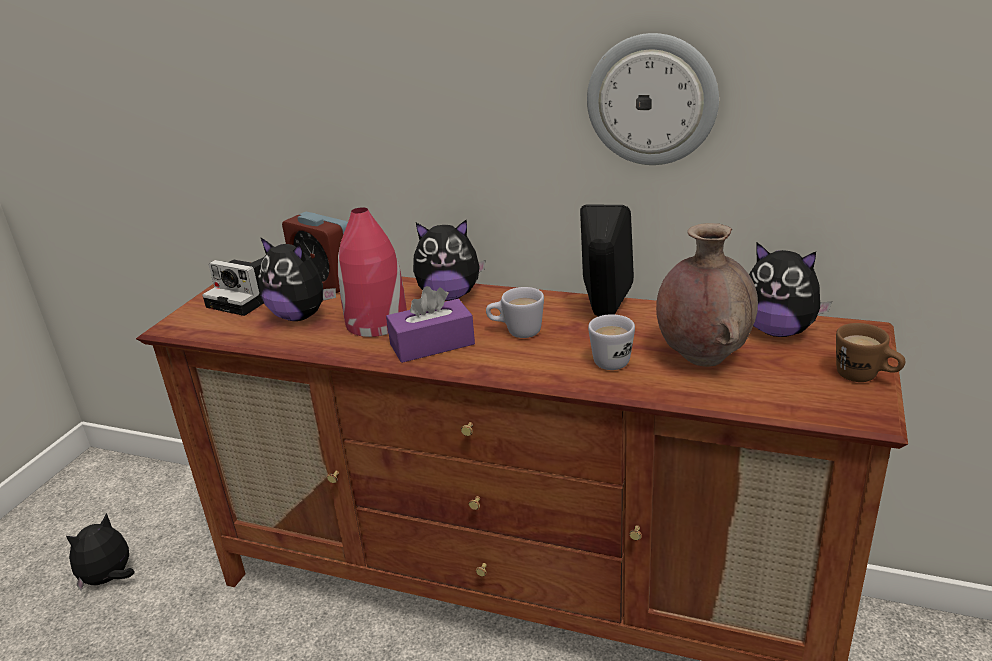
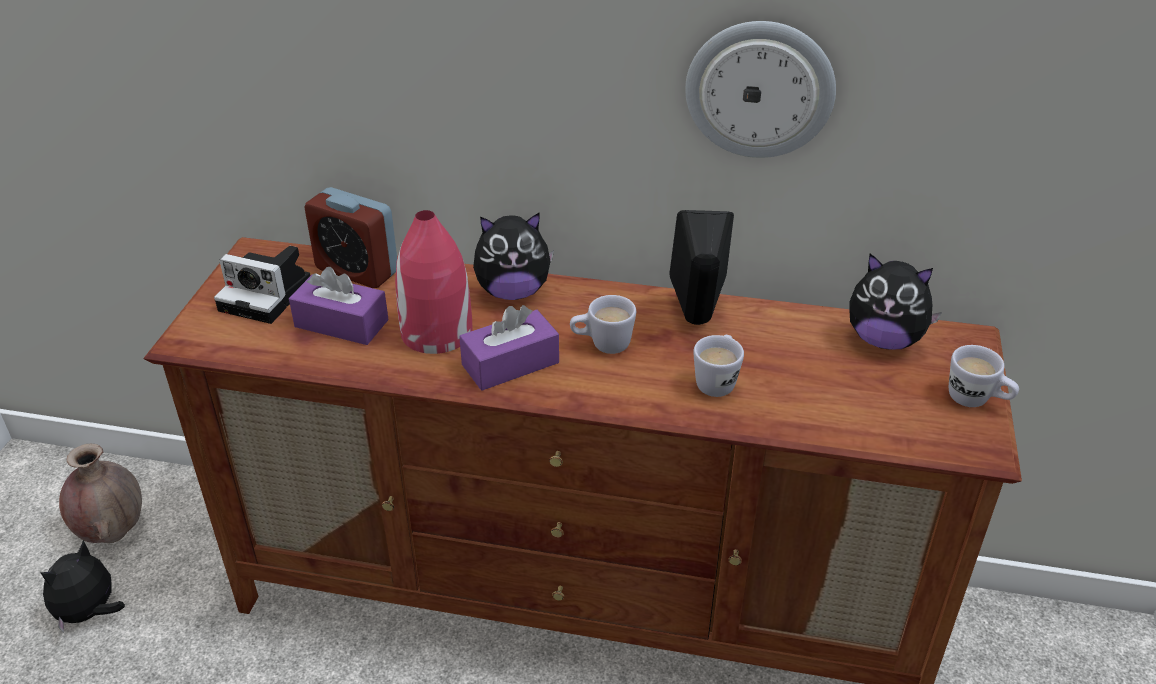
camera: 10 degrees left, 10 degrees up
(300, 316) = (341, 323): plush toy -> purple tissue box
(702, 357) = (809, 377): brown vase -> brown vase (112, 531)
(865, 377) = (976, 401): brown mug -> white mug

